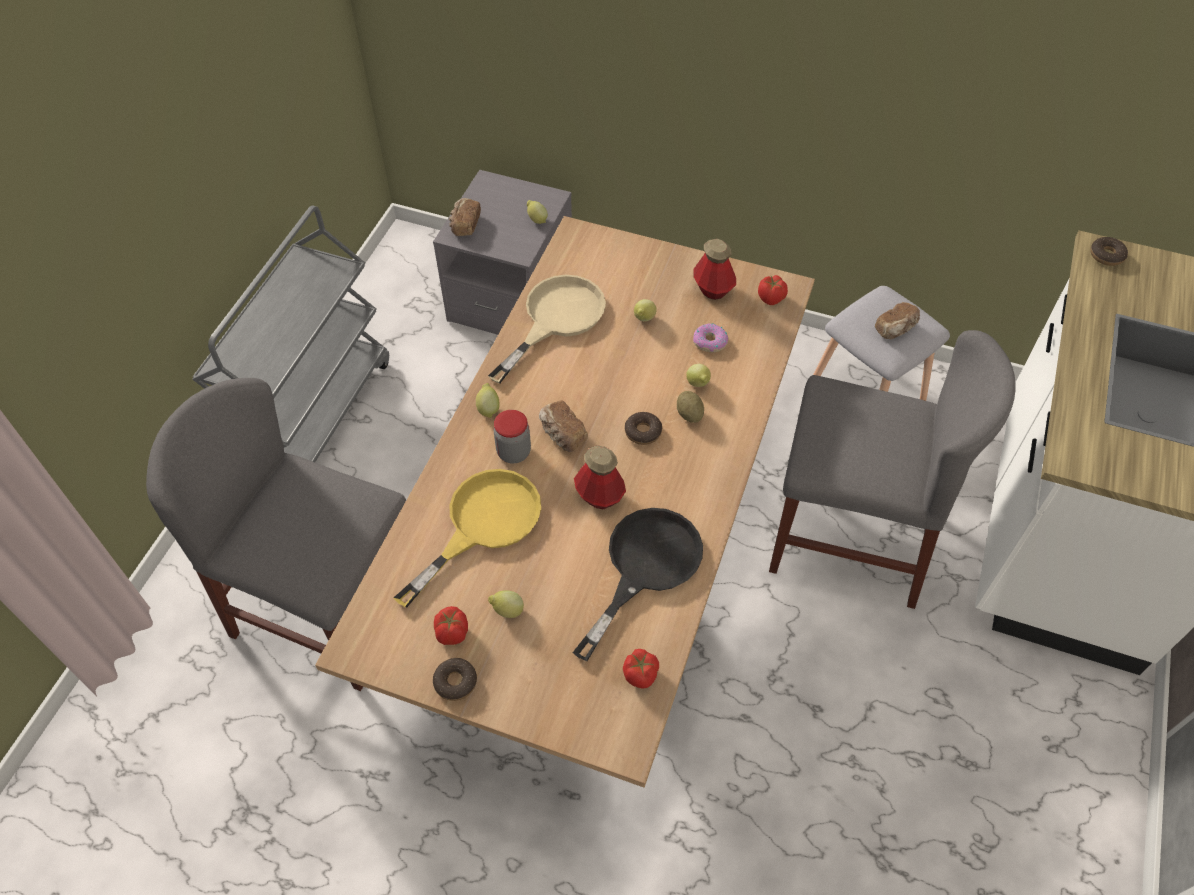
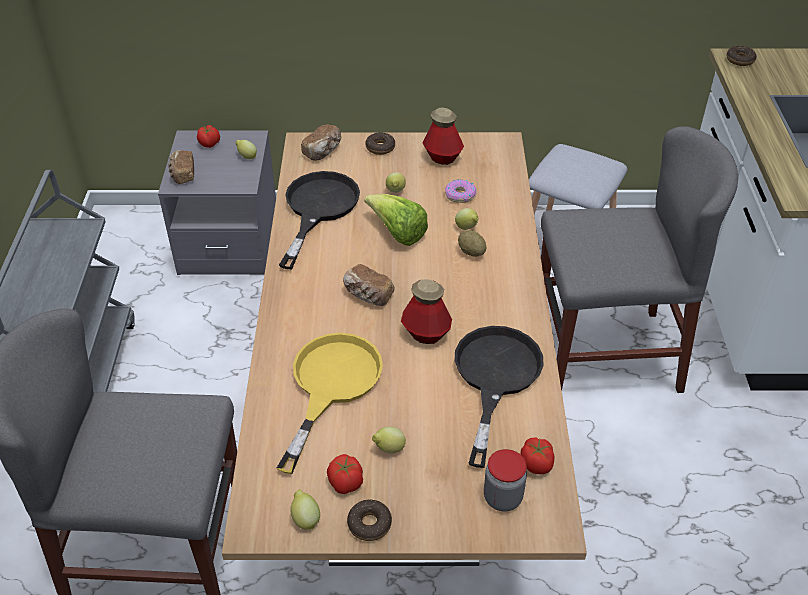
camera: 20 degrees left, 10 degrees down
(488, 408) = (290, 292): lemon -> lemon (305, 518)
(514, 452) = (331, 320): jar -> jar (502, 498)
(556, 319) = (318, 209): beige frying pan -> black frying pan
(623, 370) = (397, 233): none -> lettuce
(643, 432) = (438, 275): donut -> donut (380, 147)
(771, 298) = (494, 153): tomato -> tomato (210, 144)
(896, 329) = (586, 170): bread -> bread (323, 151)

